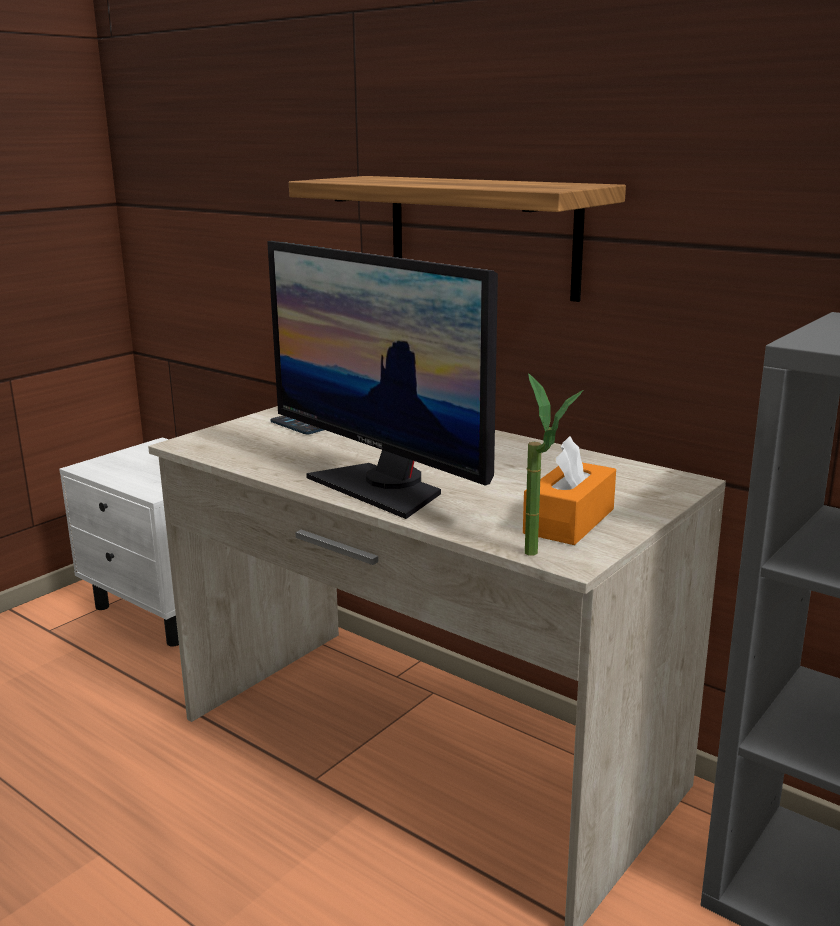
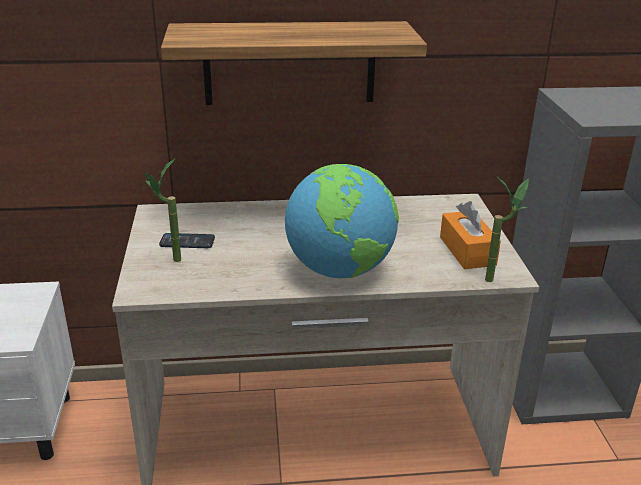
camera: 45 degrees left, 10 degrees up
(253, 433) = (169, 262): none -> potted plant
(383, 487) = (340, 270): monitor -> globe

